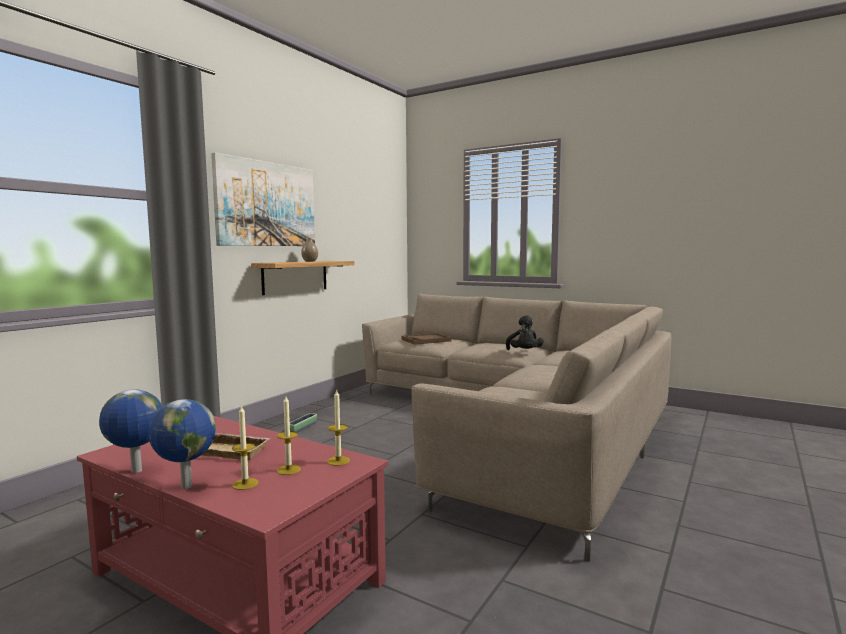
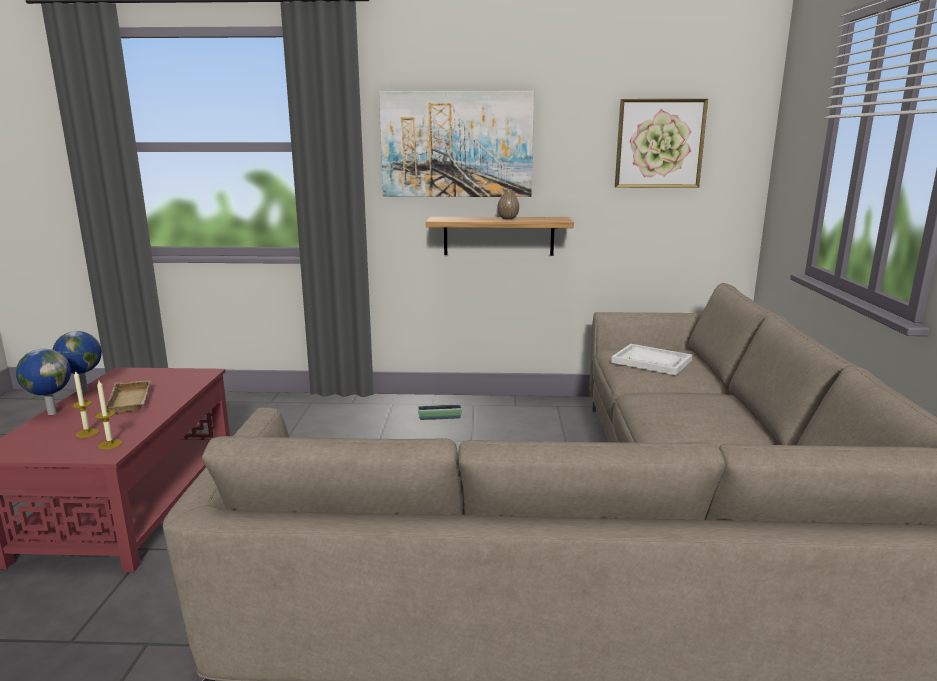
camera: 60 degrees right, 10 degrees up
(245, 484) = (56, 428): candle -> none
(368, 213) = (659, 144): none -> picture
(426, 340) = (652, 361): brown tray -> white tray
(524, 352) = (688, 436): black plush toy -> none

